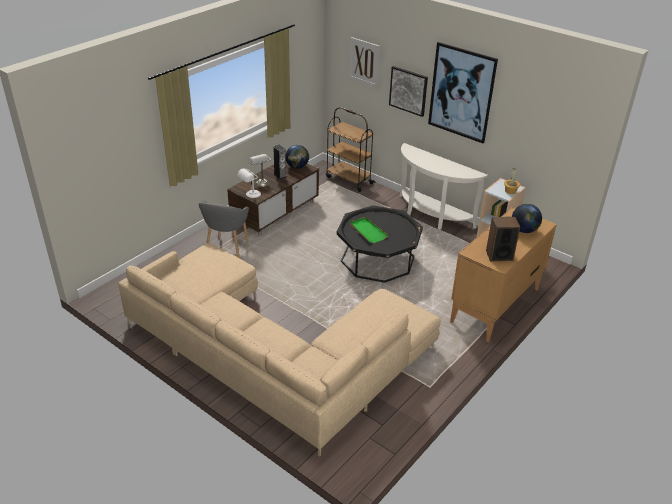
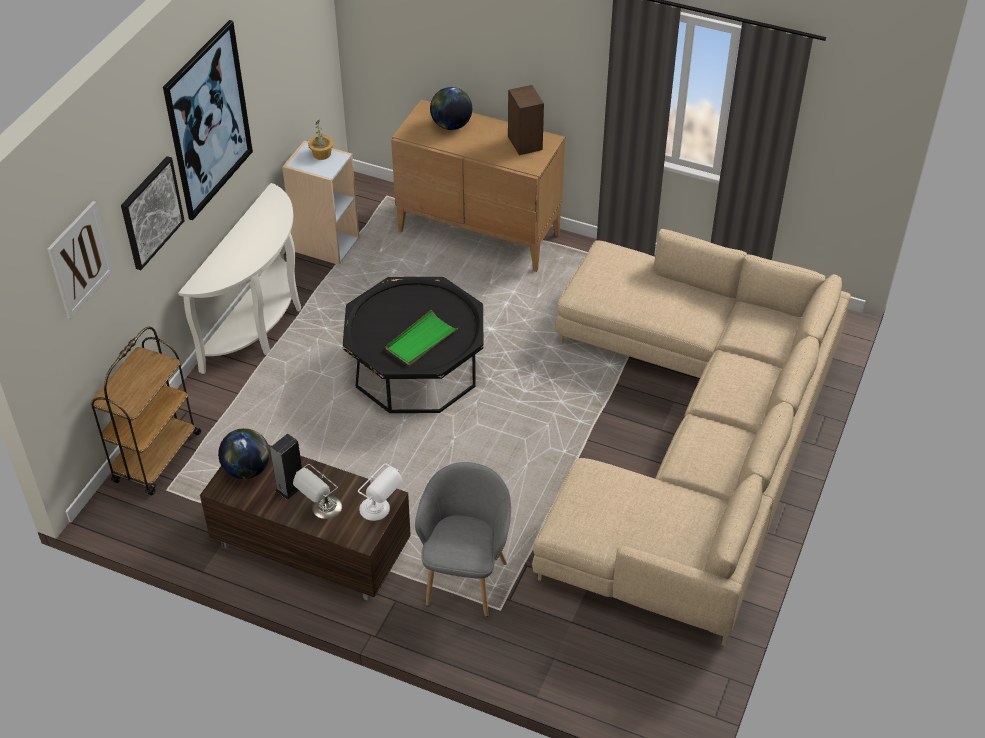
camera: 105 degrees left, 10 degrees up
(227, 250) = (465, 580): grey armchair -> grey armchair turned 75 degrees counterclockwise

